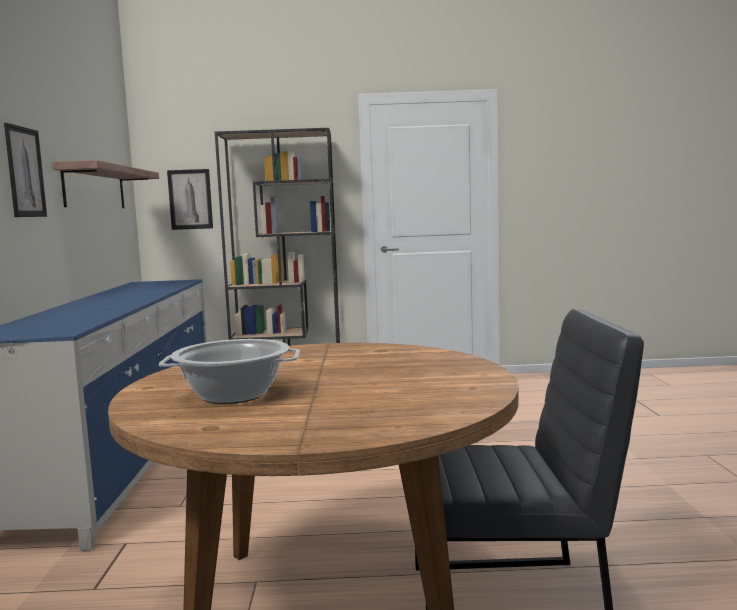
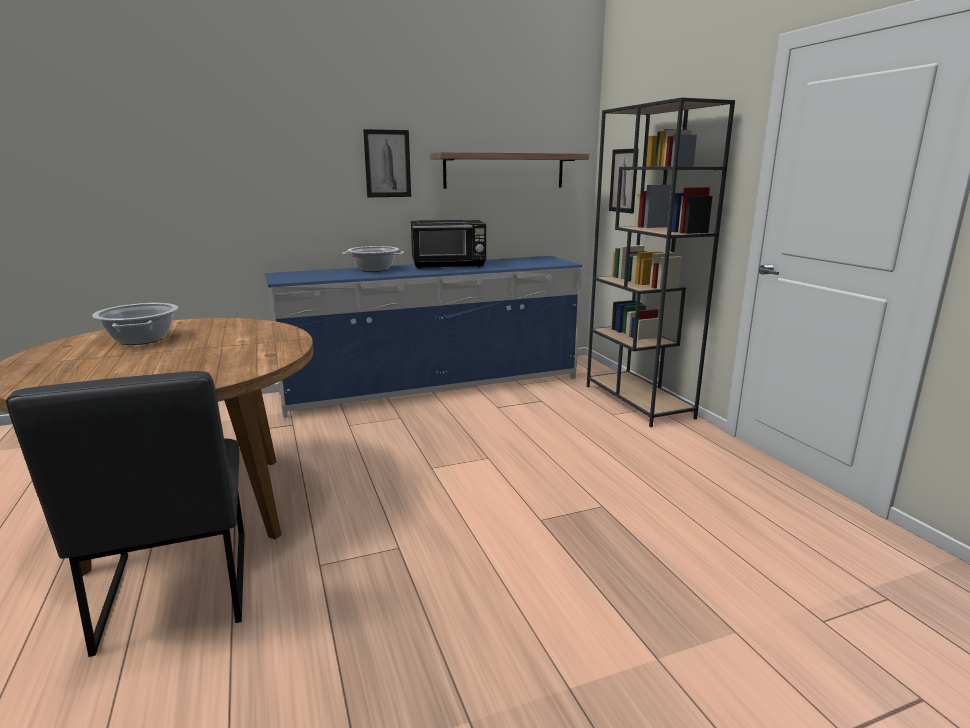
camera: 70 degrees right, 10 degrees up
(72, 311) = (374, 269): none -> cooking pot
(116, 297) = (449, 265): none -> black microwave

